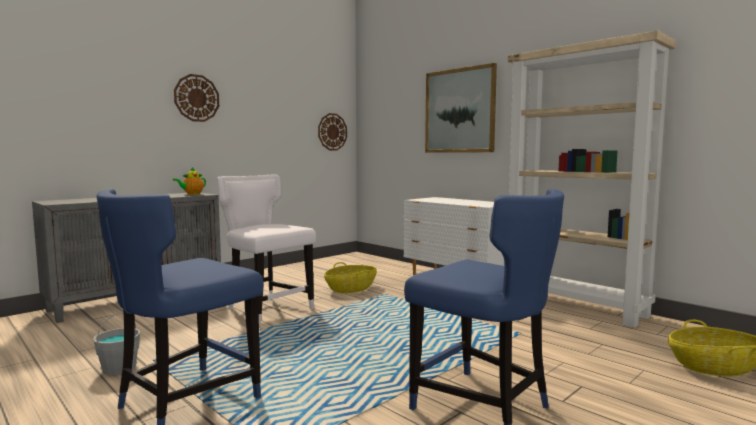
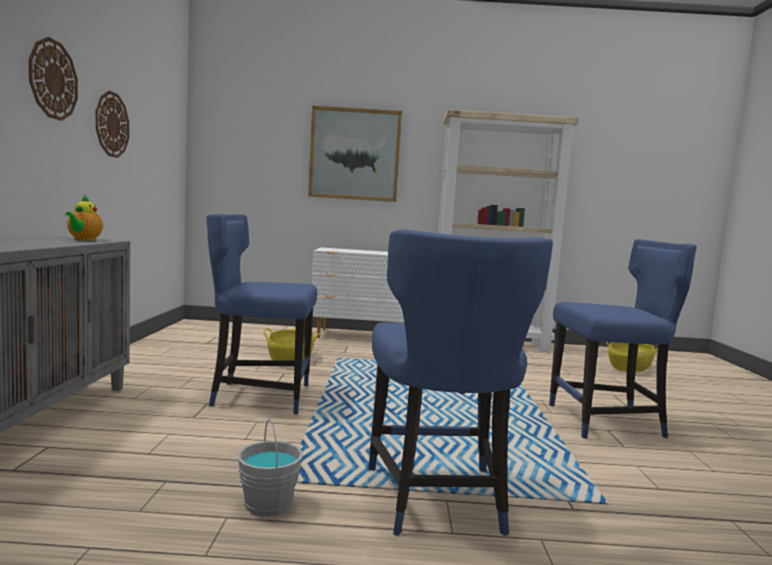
camera: 45 degrees left, 0 degrees up
(267, 309) = (259, 396): white chair -> blue chair
(332, 132) = (171, 158): wall clock -> wall clock (111, 124)

